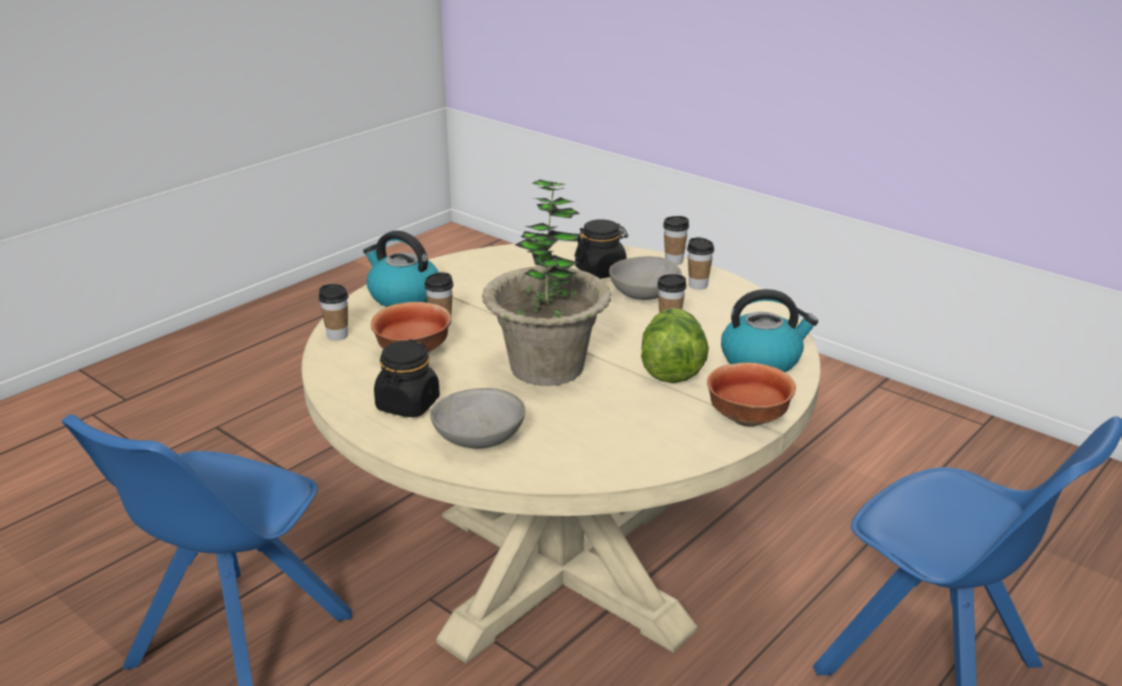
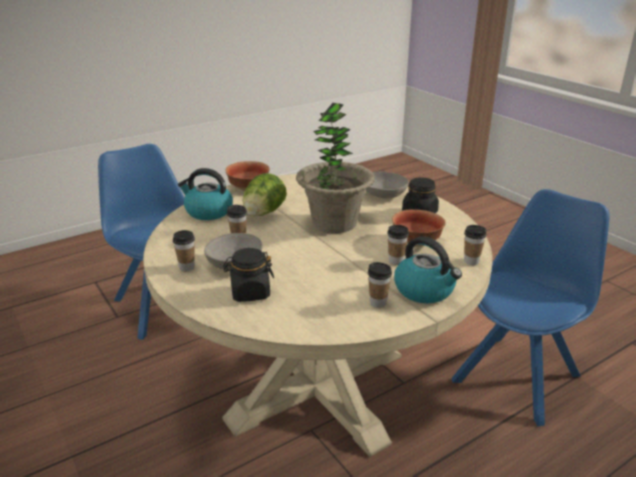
camera: 165 degrees left, 0 degrees up
(674, 261) = (179, 295): cup -> cup (378, 302)

